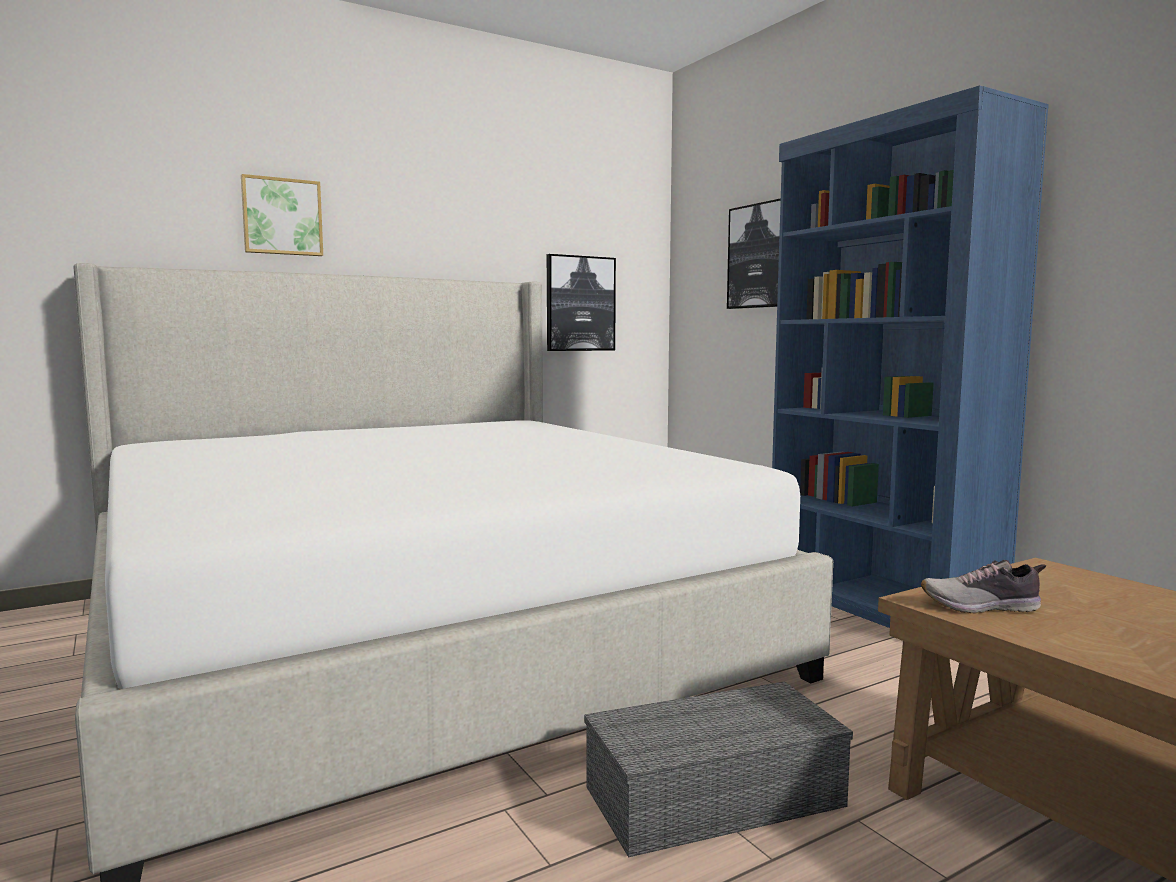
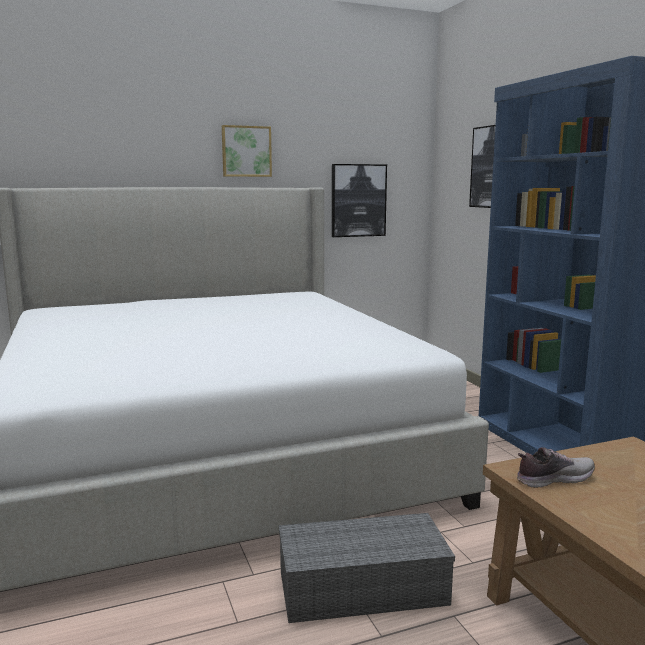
camera: 10 degrees right, 5 degrees up
(282, 217) = (135, 146): picture -> picture (246, 151)
(981, 607) = (553, 479): shoe -> shoe turned 150 degrees clockwise

